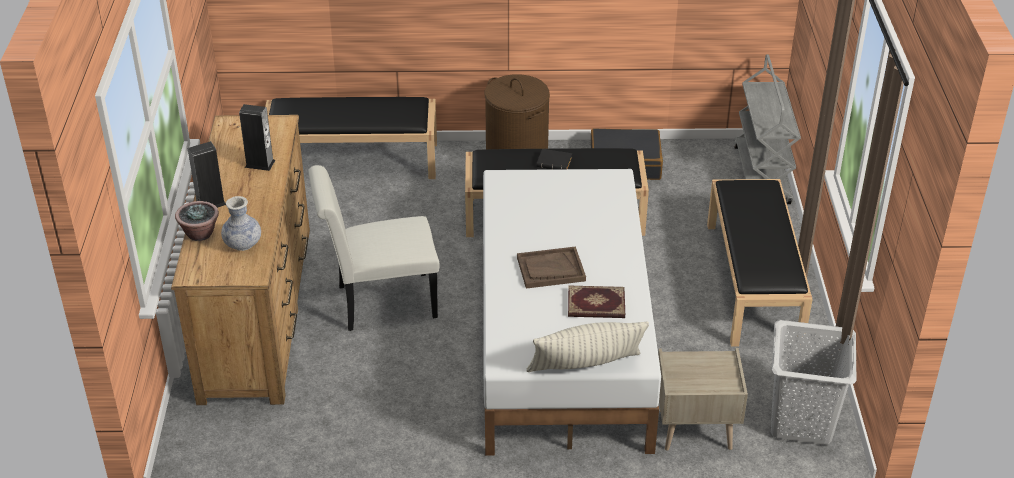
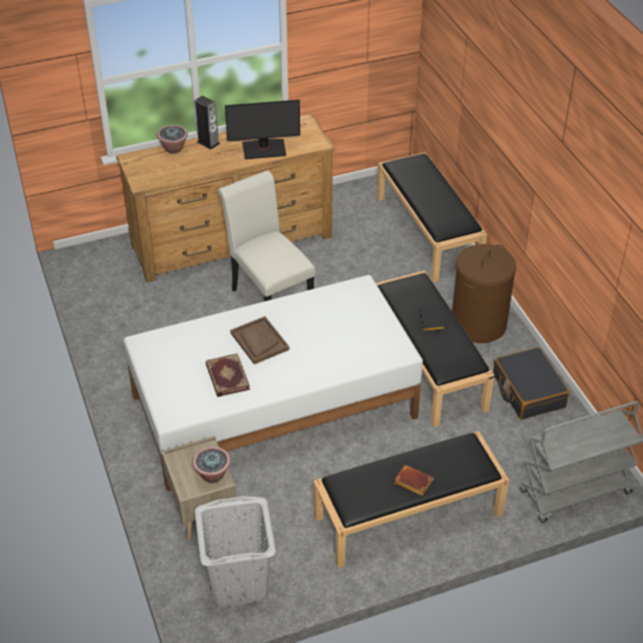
camera: 70 degrees right, 5 degrees up
(243, 244) = (171, 169): vase -> none
(260, 164) = (264, 149): speaker -> monitor
(585, 368) = (150, 387): pillow -> none
(713, 364) = (212, 475): none -> potted plant
(770, 232) = (412, 482): none -> brown book

